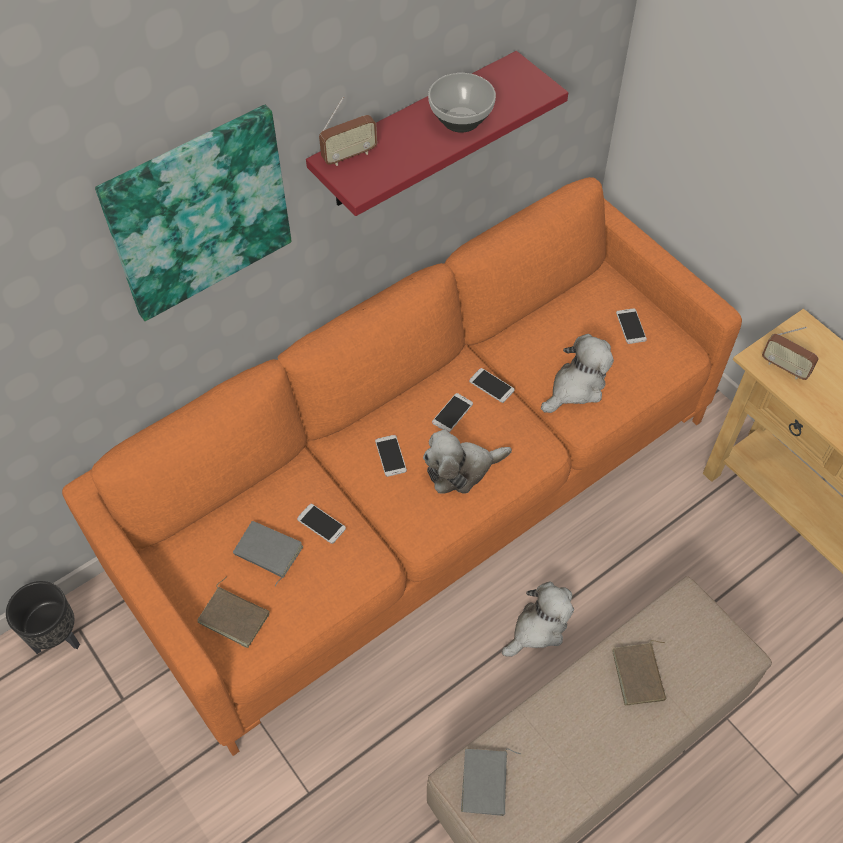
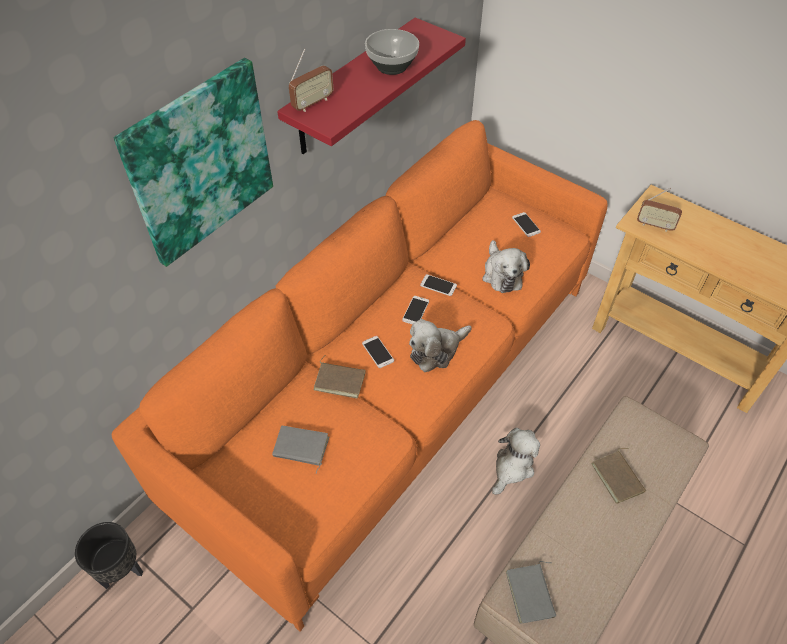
camera: 15 degrees left, 5 degrees down
(235, 616) = (288, 507): brown book -> brown book (340, 380)
(321, 523) = (338, 416): phone -> none
(576, 387) = (502, 274): plush toy -> plush toy turned 135 degrees clockwise

